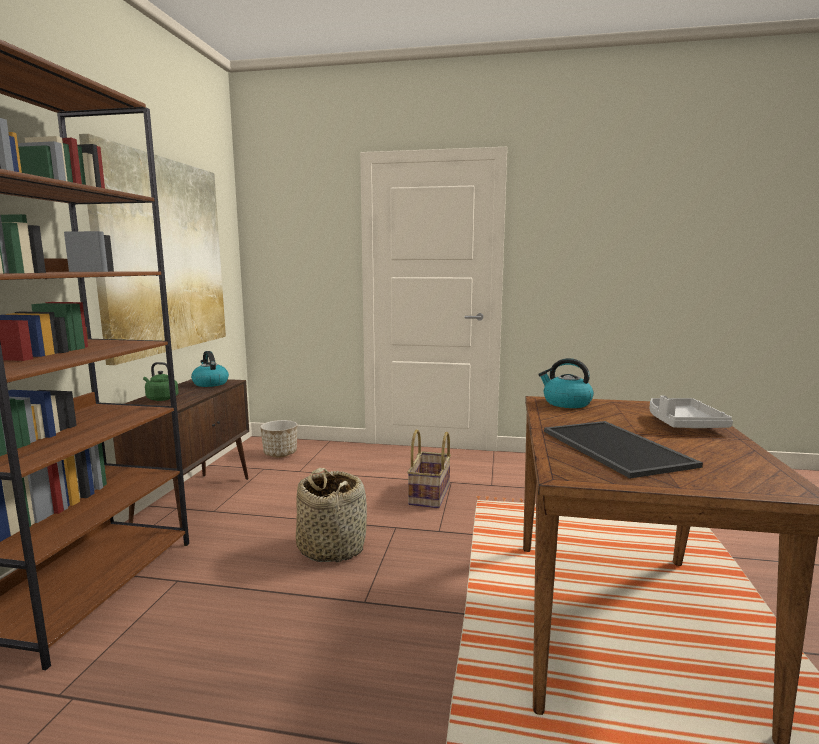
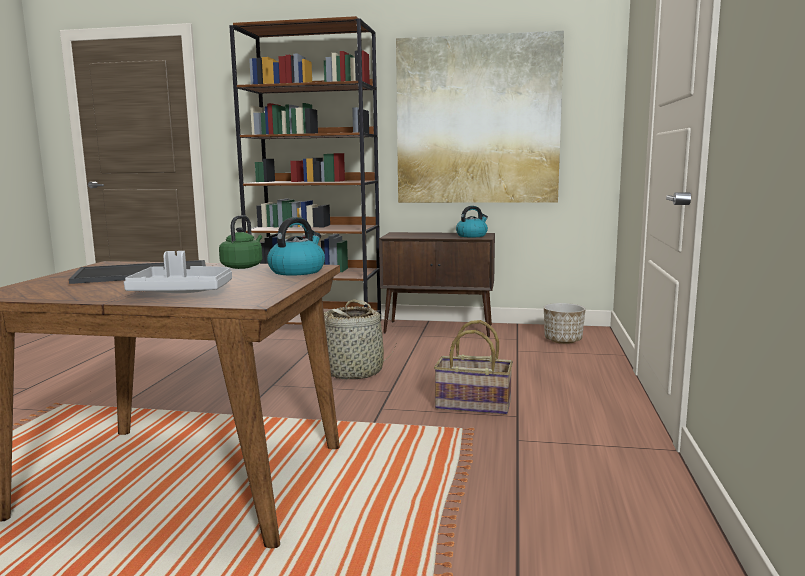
camera: 90 degrees right, 0 degrees up
(161, 399) = (416, 234): green kettle -> green kettle (243, 266)

